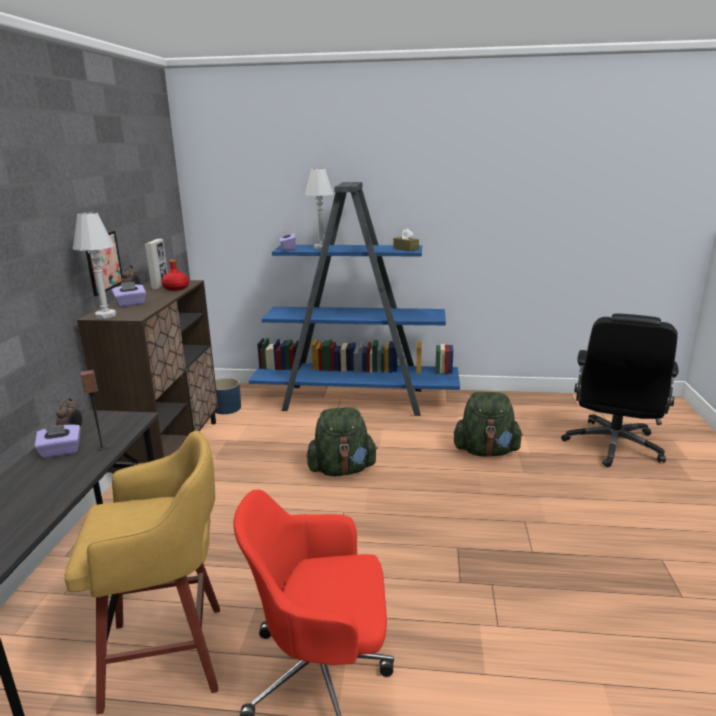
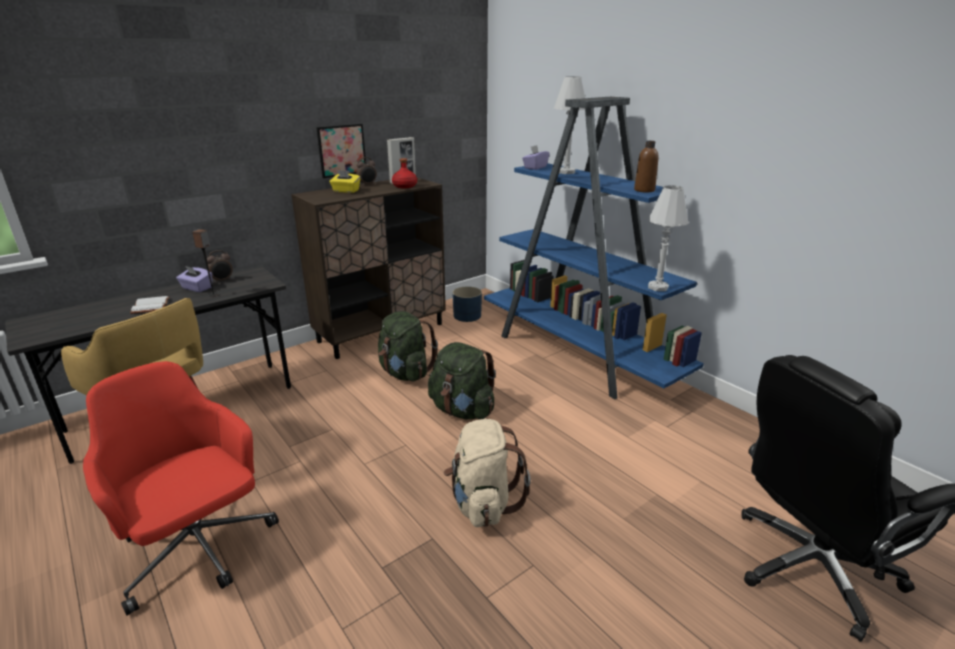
camera: 45 degrees right, 5 degrees up
(52, 485) = (152, 306): none -> white book
(106, 315) = (310, 195): white table lamp -> white table lamp (658, 287)
(131, 304) = (346, 191): purple tissue box -> yellow tissue box
(406, 249) = (644, 190): brown tissue box -> brown bottle
(450, 511) = (483, 503): none -> beige backpack
(486, 451) = (621, 472): green backpack -> green backpack (405, 373)

